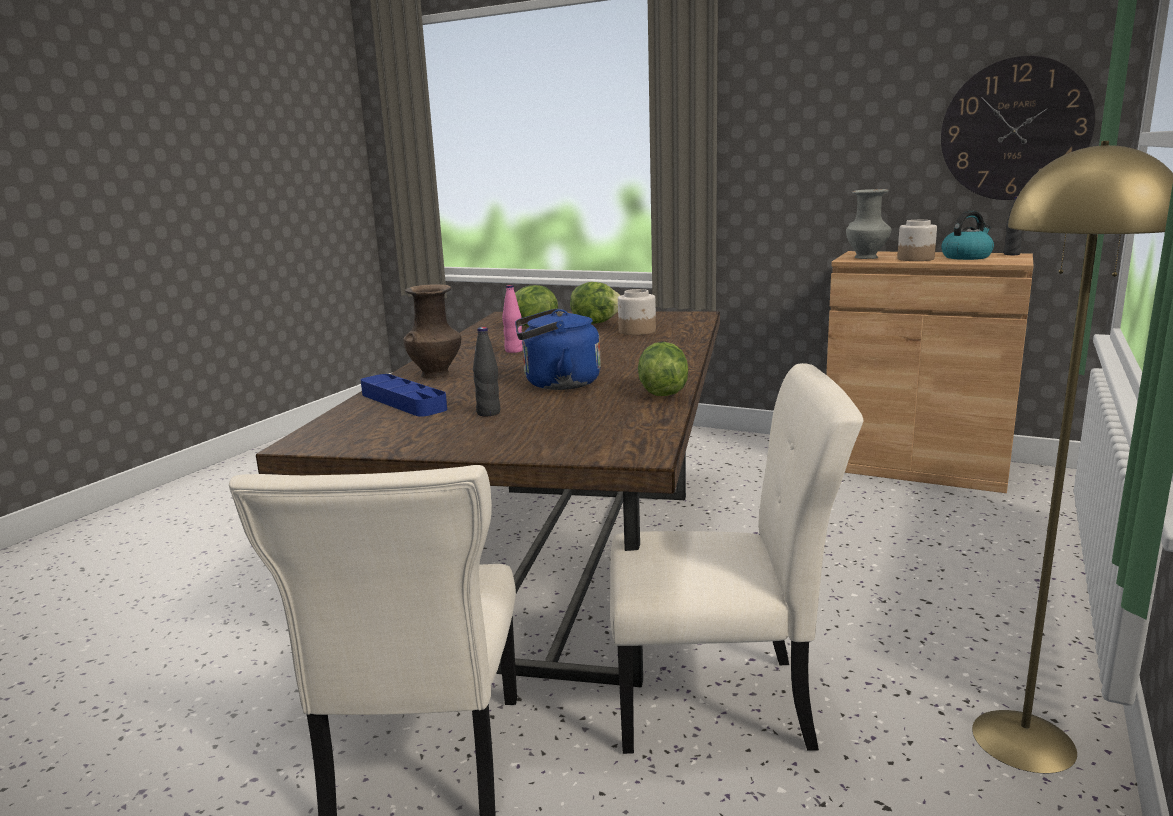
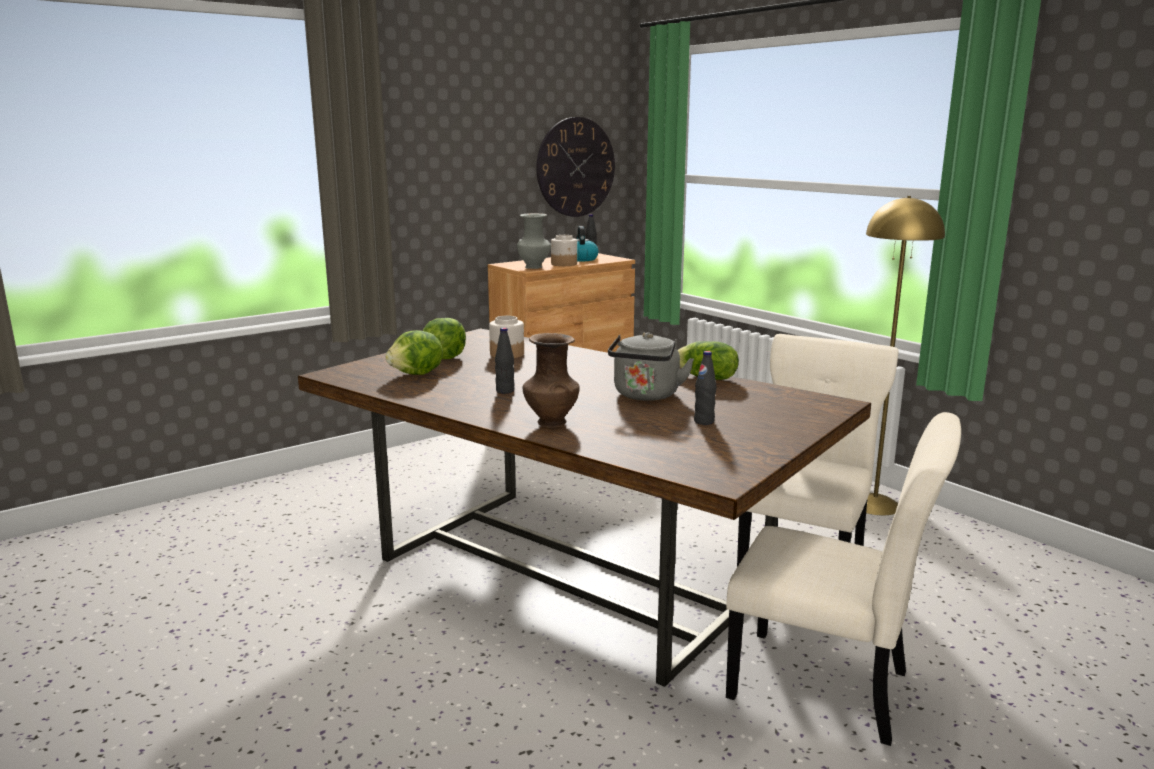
camera: 65 degrees left, 0 degrees up
(403, 401) = (632, 441): blue tray -> none
(514, 351) = (505, 391): pink bottle -> black bottle
(557, 384) = (646, 396): blue kettle -> grey kettle

